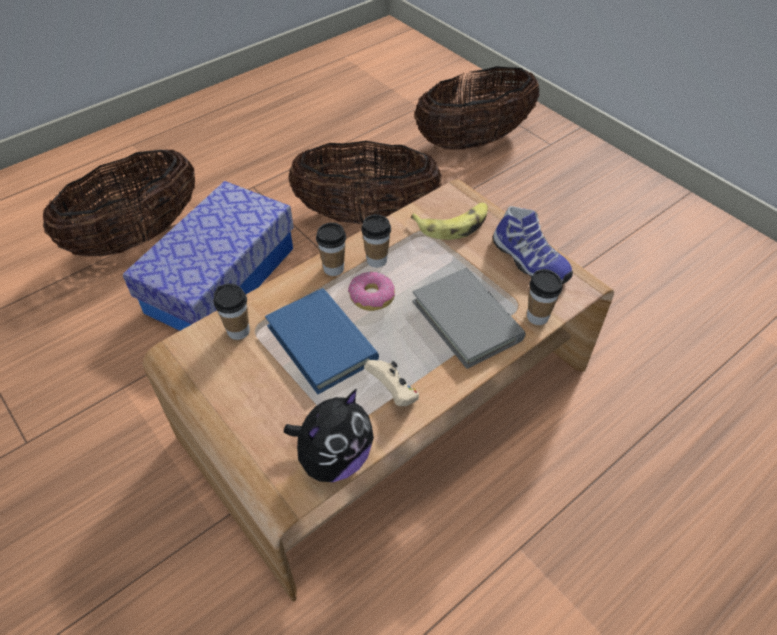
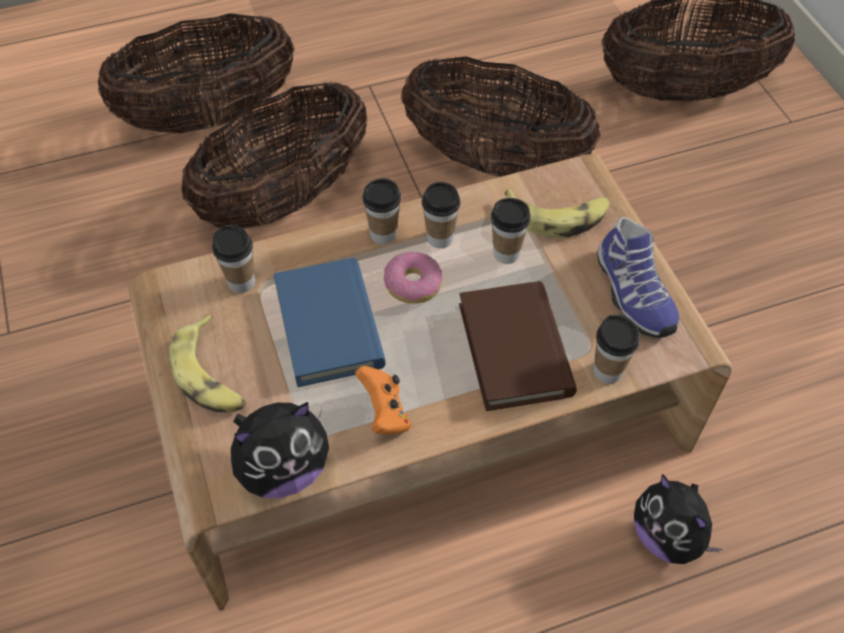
camera: 20 degrees right, 5 degrees up
(221, 279) = (285, 198): storage box -> basket
(244, 406) = (211, 375): none -> banana
(393, 392) = (385, 412): beige game controller -> orange game controller
(429, 258) = (506, 253): none -> cup
(466, 320) = (515, 349): grey book -> brown book
(595, 432) = (667, 536): none -> plush toy

